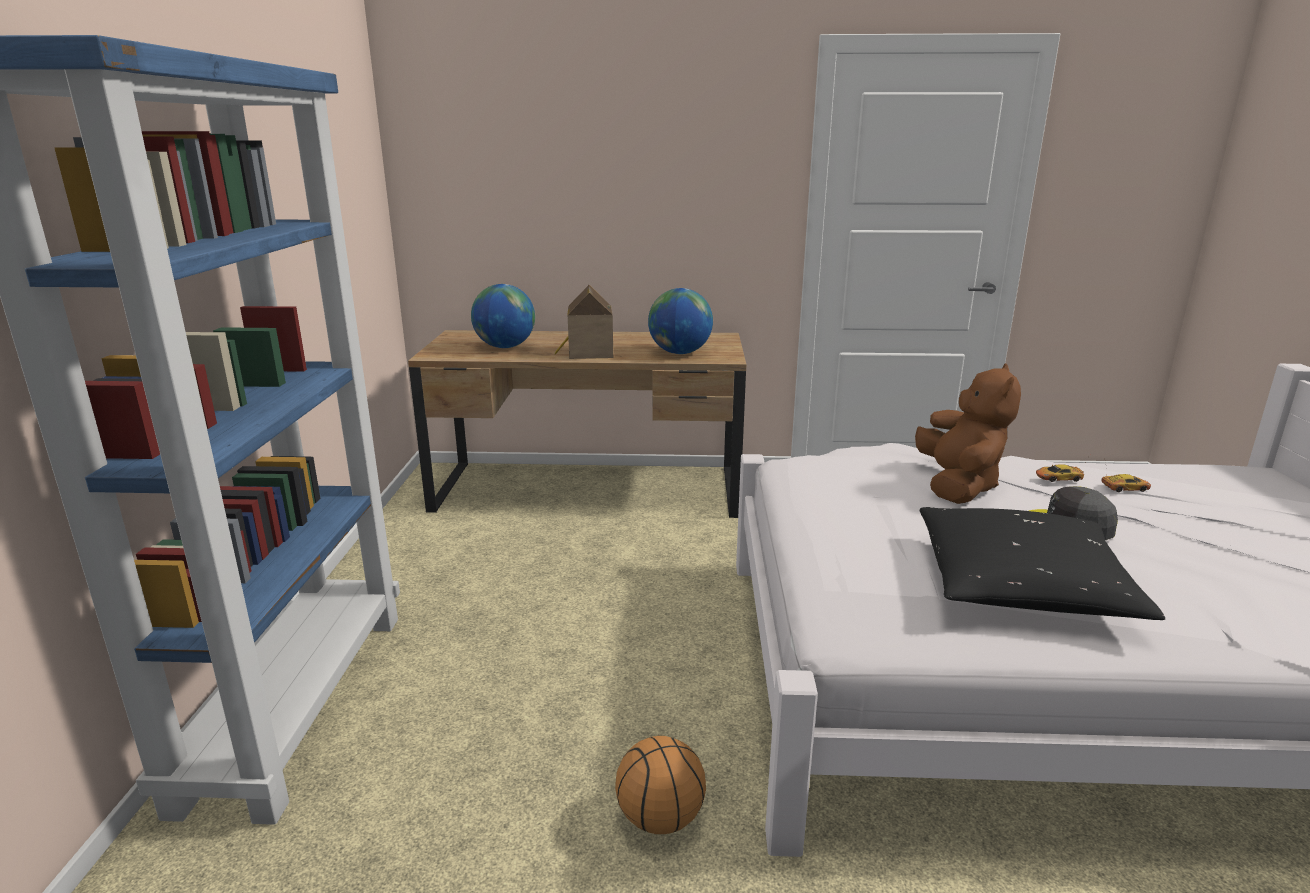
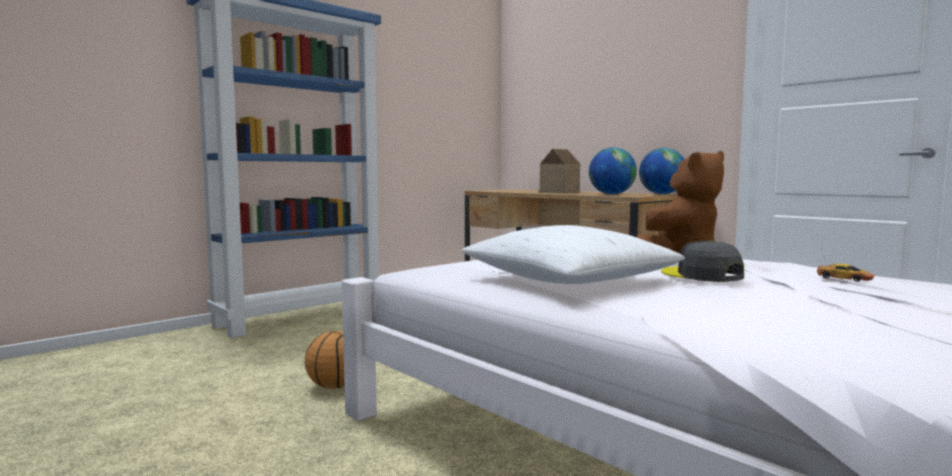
camera: 45 degrees right, 15 degrees down
(505, 347) = (523, 191): globe -> globe (661, 194)
(1022, 585) = (569, 281): black pillow -> white pillow
(1058, 477) = (784, 267): toy car -> none

